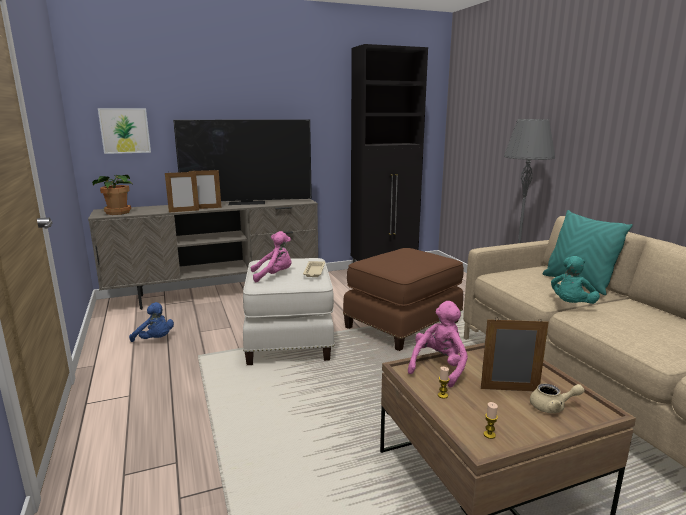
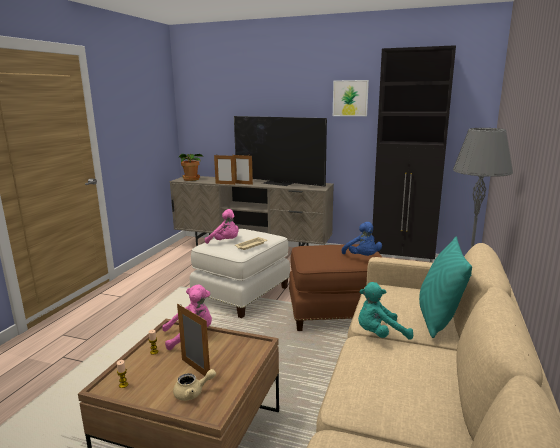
camera: 40 degrees right, 0 degrees up
(125, 130) = (207, 123): picture -> picture (350, 98)
(155, 340) = (175, 269): blue plush toy -> blue plush toy (362, 257)
(552, 407) = (193, 393): beige teapot -> beige teapot turned 60 degrees counterclockwise

